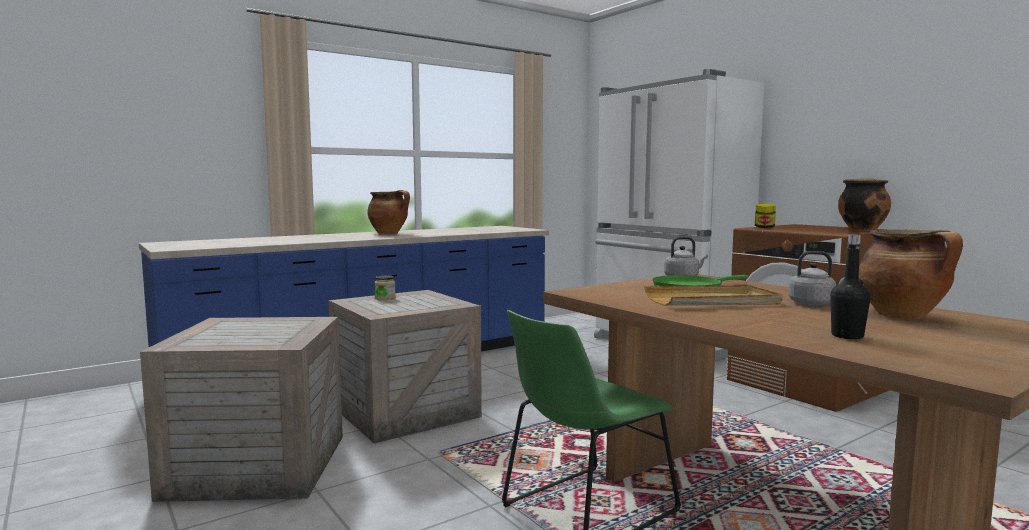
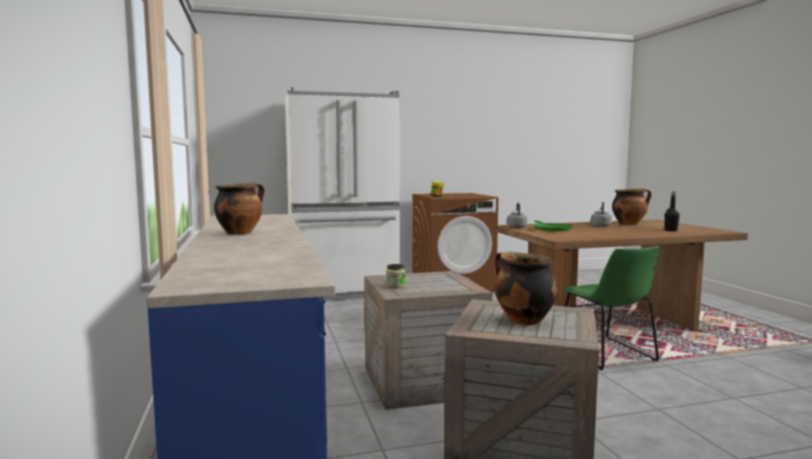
camera: 70 degrees left, 0 degrees up
(712, 301) = (593, 231): beige tray -> none
(861, 229) = (465, 194): cooking pot -> cooking pot (522, 320)

